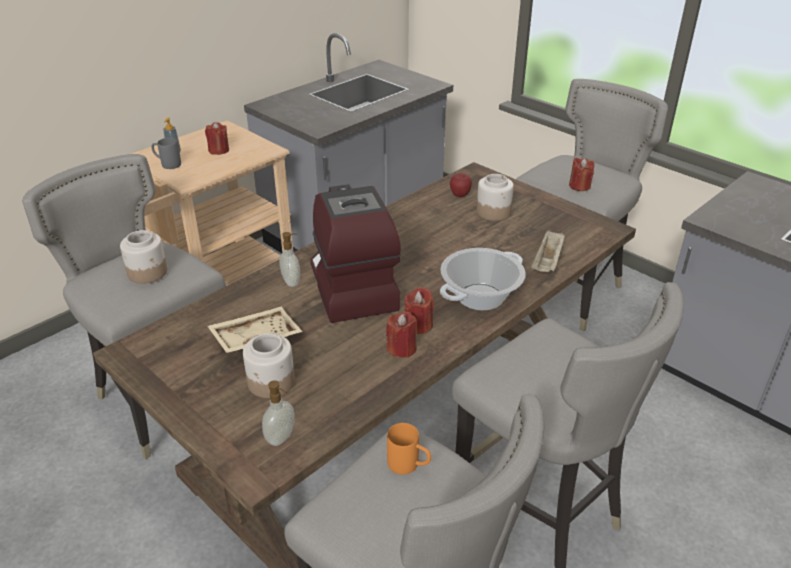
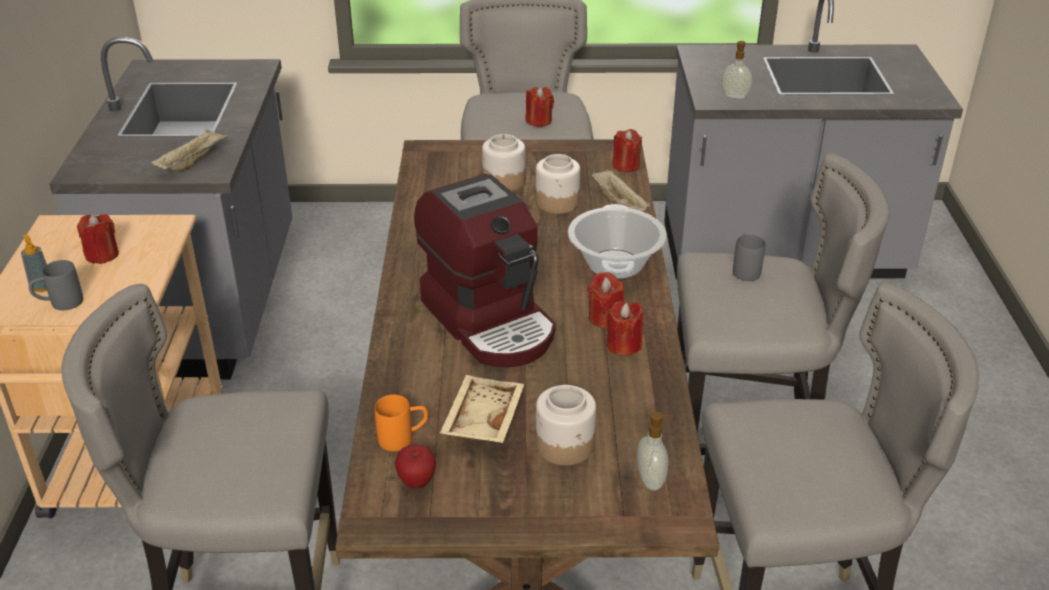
camera: 45 degrees left, 0 degrees up
(148, 272) = (244, 435): jar -> jar (557, 202)
(292, 281) = (424, 349): soap dispenser -> soap dispenser (735, 96)
(319, 121) = (192, 162): none -> beige tray
(351, 287) = (491, 321): coffee machine -> coffee machine turned 150 degrees counterclockwise
(409, 466) = (774, 428): orange mug -> orange mug (403, 438)
(460, 195) = (447, 180): apple -> apple (416, 482)
(568, 352) = (745, 269): none -> grey mug
(594, 240) = (625, 165): none -> red candle

